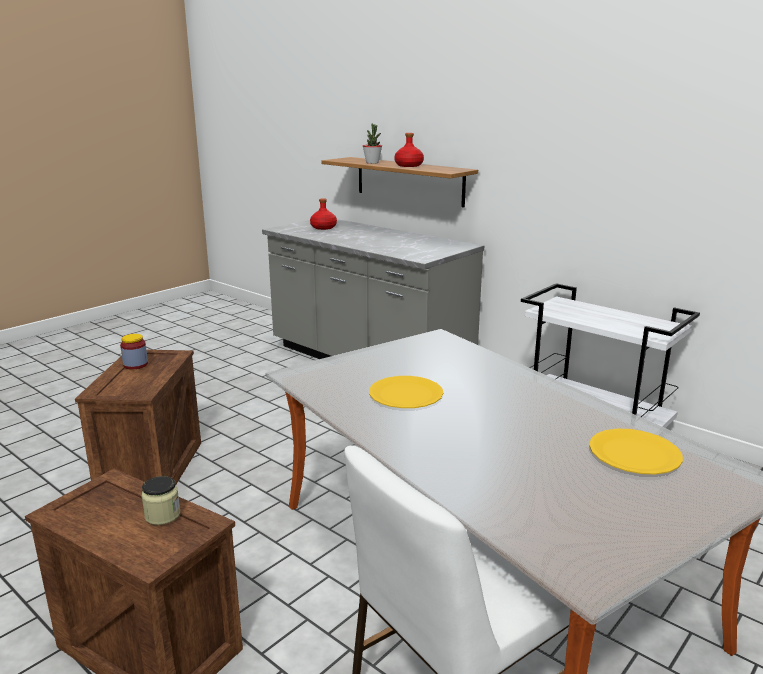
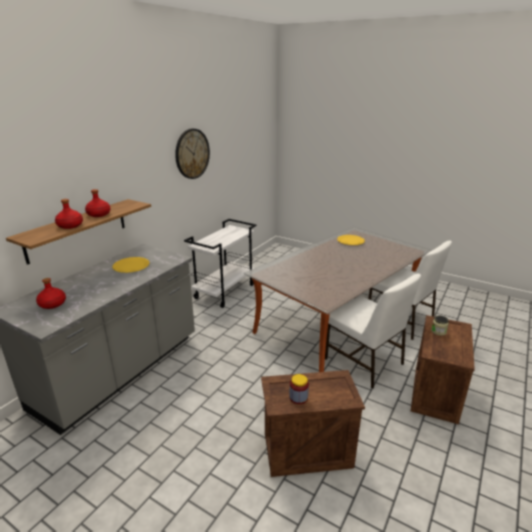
camera: 100 degrees left, 5 degrees up
(298, 568) = (364, 362): none -> white chair
(372, 163) = (70, 226): potted plant -> red bottle
(405, 394) = (331, 275): yellow plate -> yellow plate (131, 266)
(626, 134) = (192, 154): none -> wall clock

